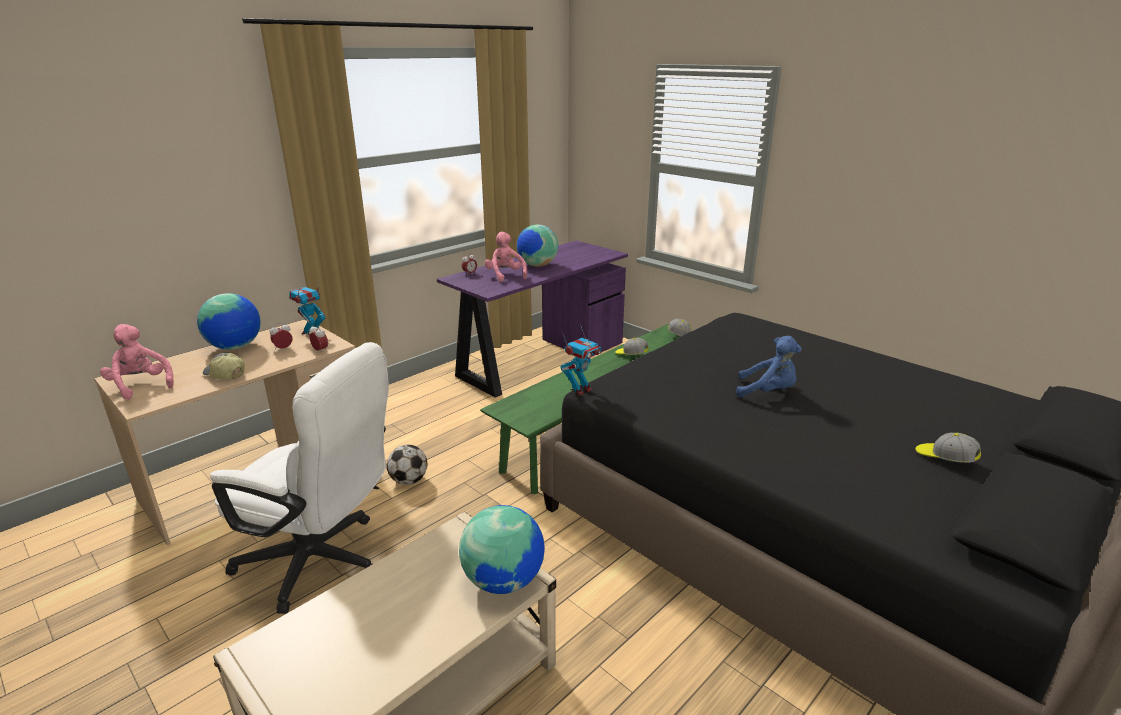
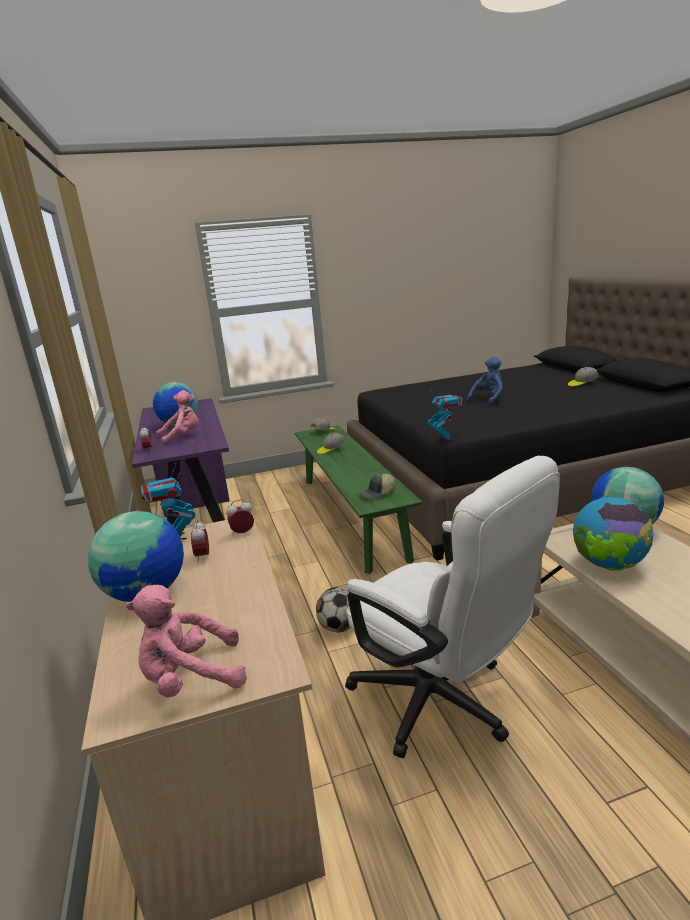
camera: 60 degrees left, 5 degrees down
(224, 374) = (237, 599): cap -> cap (378, 494)
(322, 562) = (443, 704): white office chair -> white office chair turned 90 degrees clockwise
(405, 573) = (608, 565): none -> globe
(505, 275) = (182, 437): pink plush toy -> pink plush toy turned 150 degrees clockwise

